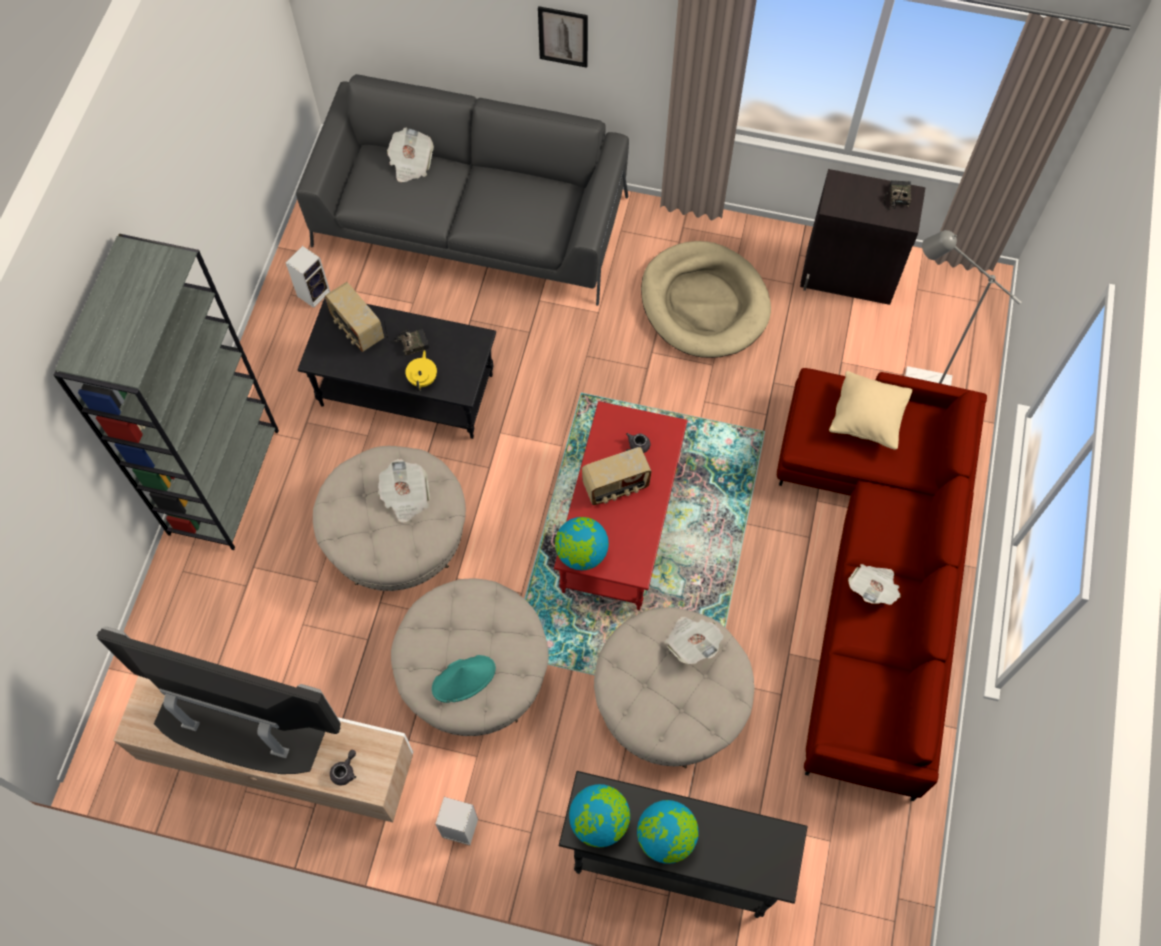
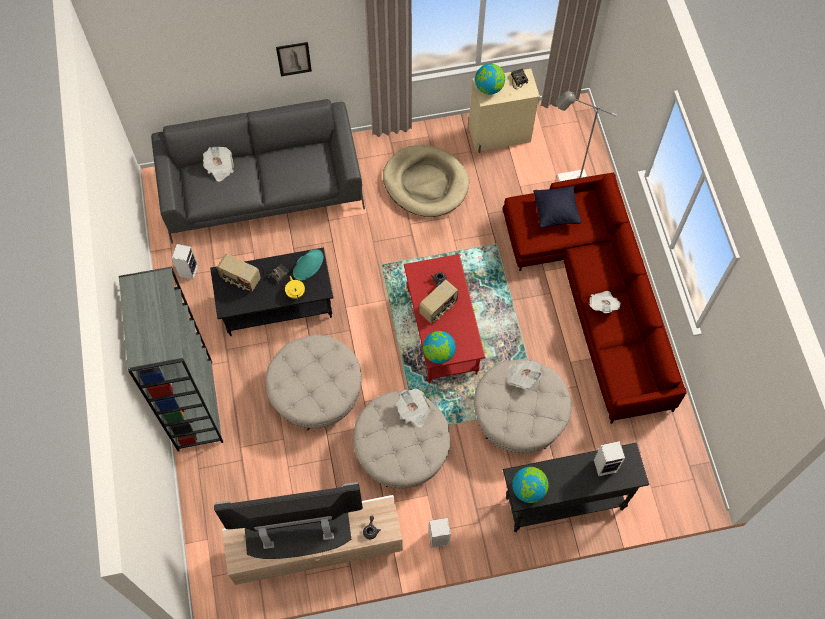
camera: 25 degrees left, 0 degrees up
(405, 497) = (320, 365): newspaper -> newspaper (414, 411)
(464, 679) = (407, 451): turquoise hat -> turquoise hat (308, 265)
(666, 837) = (567, 481): globe -> globe (489, 88)
(739, 839) = (606, 465): none -> speaker
(848, 277) = (500, 135): black cabinet -> beige cabinet
(867, 419) = (555, 213): beige pillow -> black pillow

